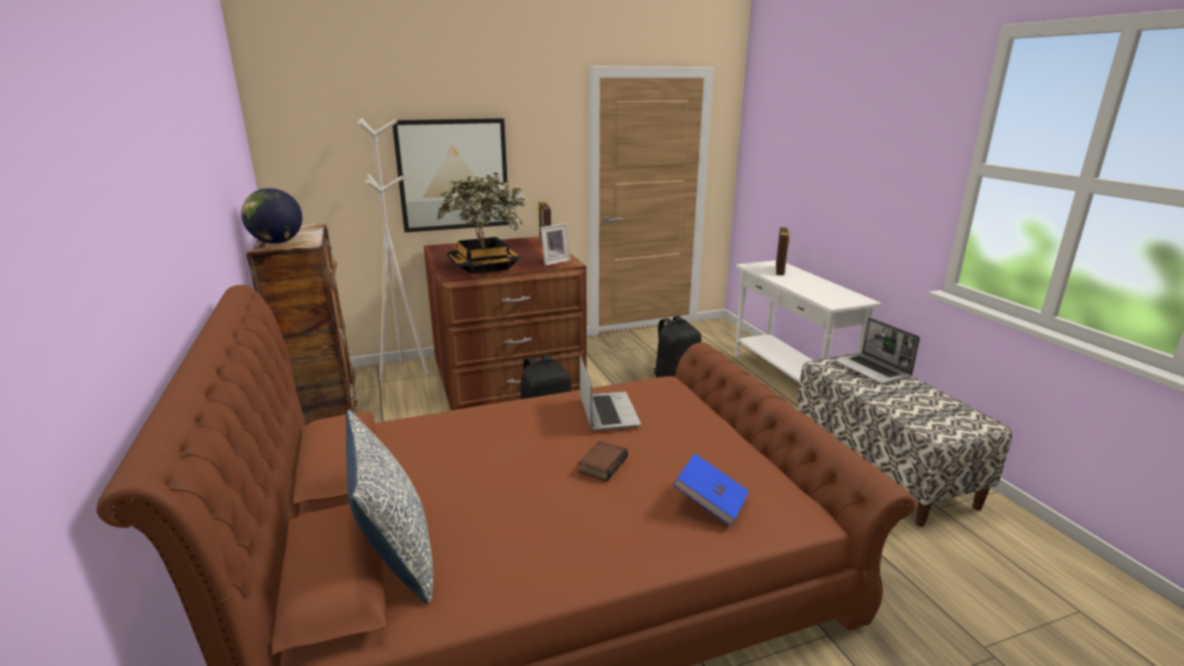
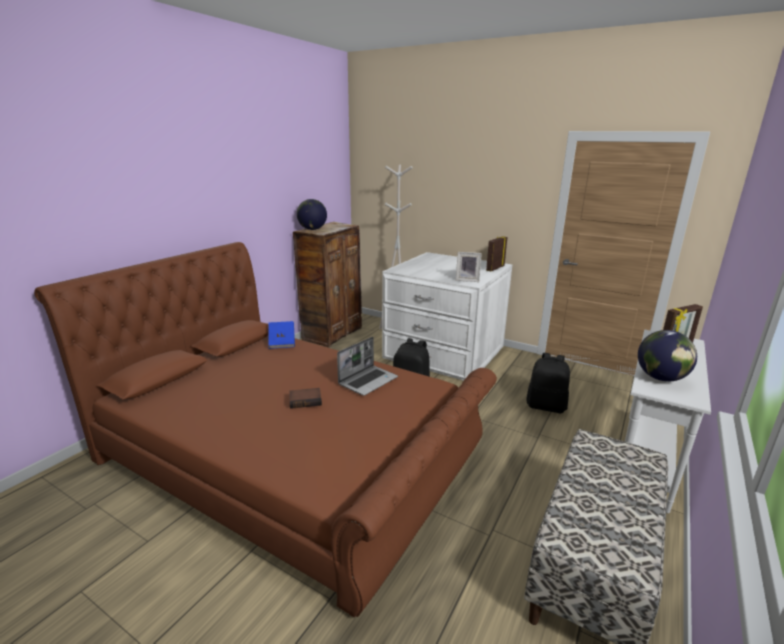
camera: 50 degrees right, 0 degrees up
(396, 555) = (182, 384): pillow -> none
(453, 175) = (452, 207): picture -> none
(484, 266) = (422, 271): potted plant -> none
(507, 372) = (444, 352): brown dresser -> white dresser
(710, 502) = (301, 449): blue book -> blue book (282, 342)
(821, 294) = (660, 378): none -> globe
(873, 370) = (631, 468): laptop -> none

